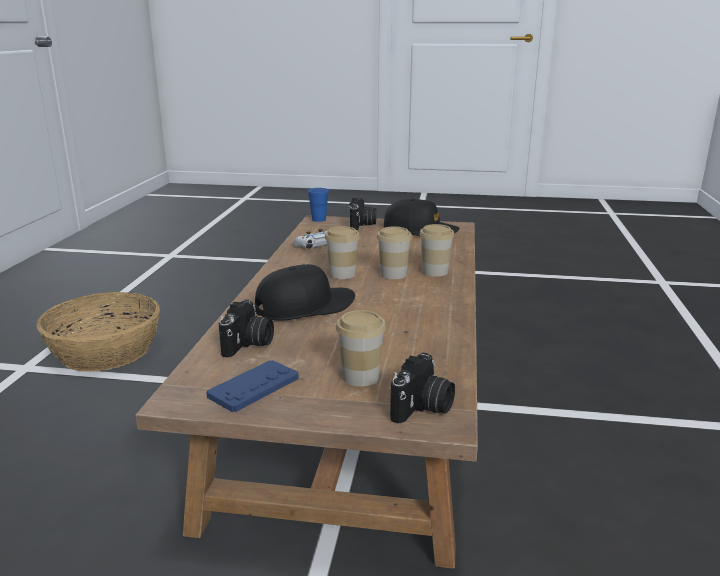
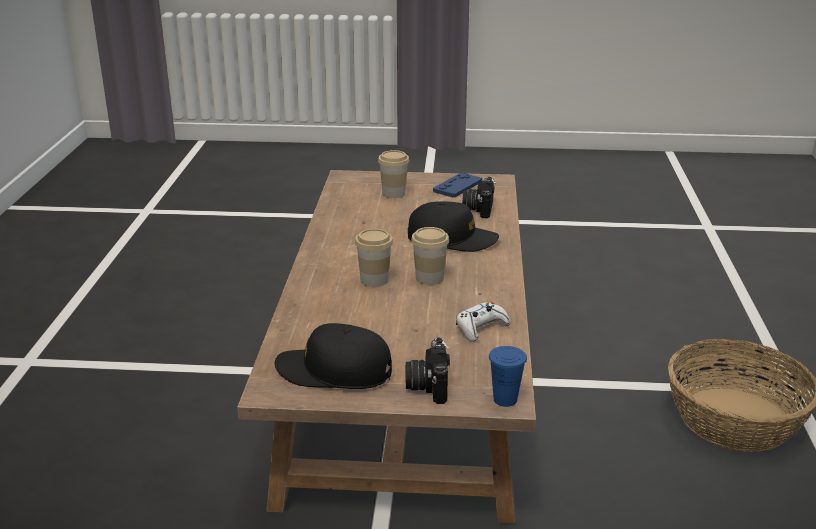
camera: 175 degrees right, 5 degrees up
(305, 307) = (452, 239): black cap -> black cap turned 135 degrees counterclockwise
(423, 408) = (356, 181): camera -> none
(435, 272) = (328, 286): cup -> none

